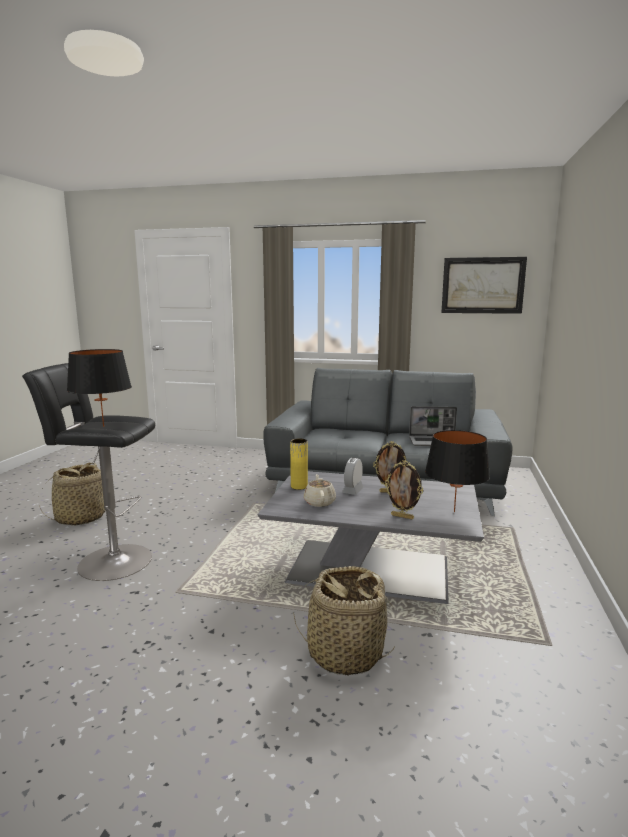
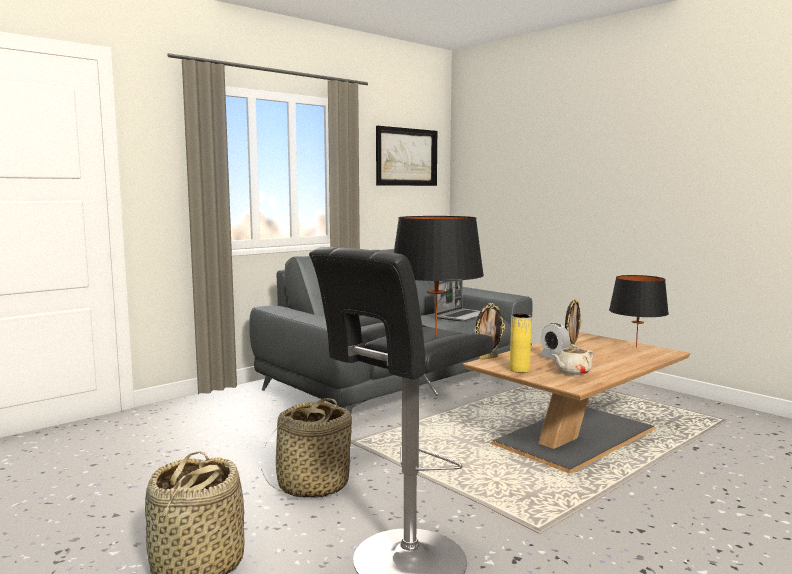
camera: 55 degrees left, 5 degrees down
(319, 502) = (572, 372): beige teapot -> beige teapot turned 60 degrees counterclockwise
(345, 653) = (709, 482): basket -> basket (312, 486)
(372, 570) = (576, 435): grey coffee table -> brown coffee table
(402, 516) = (634, 359): picture frame -> picture frame (488, 358)

